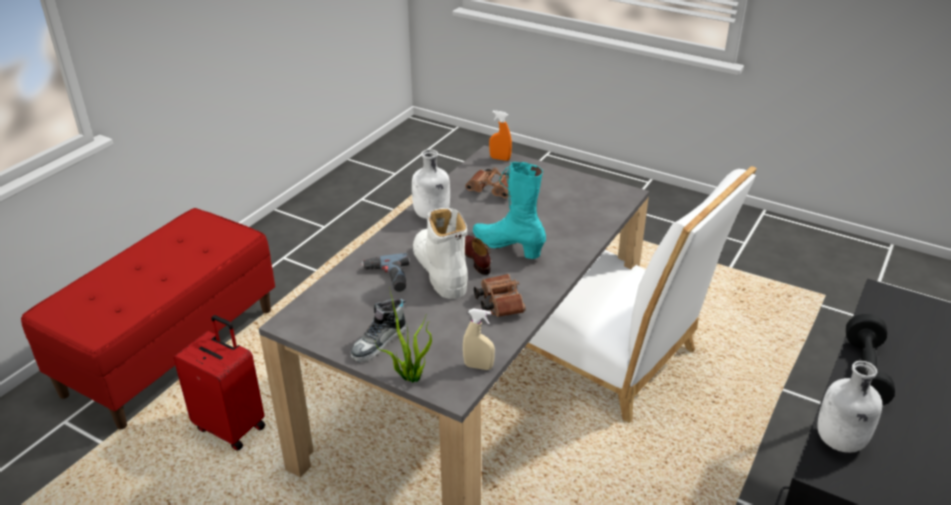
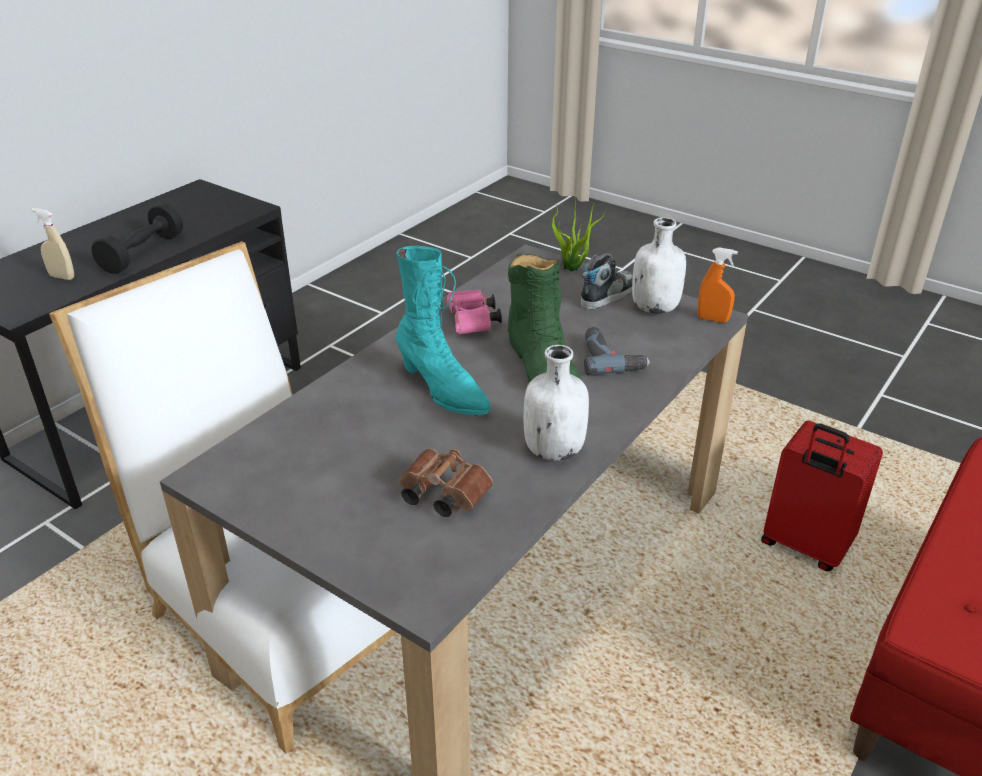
camera: 175 degrees left, 0 degrees up
(440, 270) = (541, 364): white boot -> green boot
(476, 258) = (491, 377): brown shoe -> none
(478, 366) = (505, 273): beige spray bottle -> beige spray bottle (62, 277)
(498, 303) = (472, 323): brown binoculars -> pink binoculars
(500, 158) = (404, 587): orange spray bottle -> orange spray bottle (712, 319)
(839, 442) = (221, 219): white bottle -> white bottle (655, 308)

